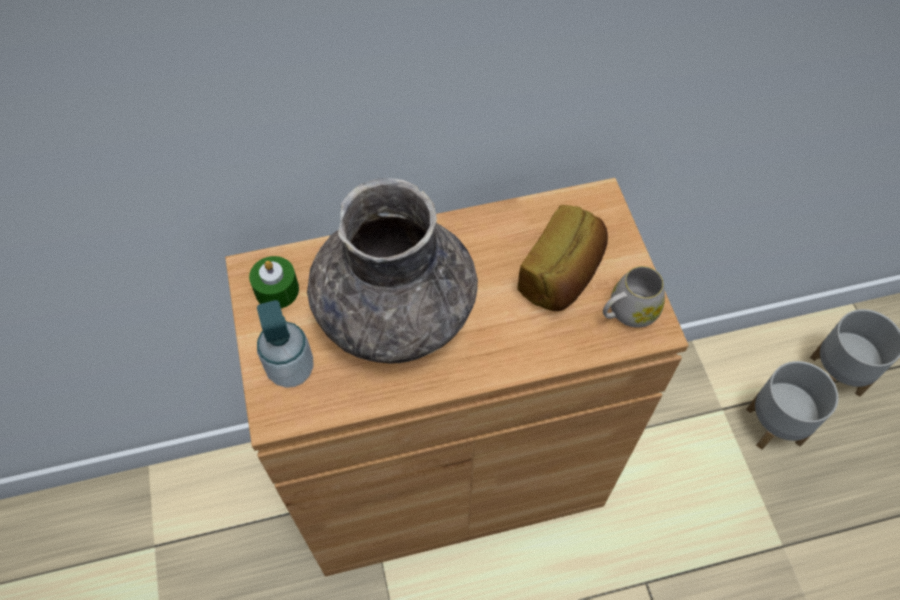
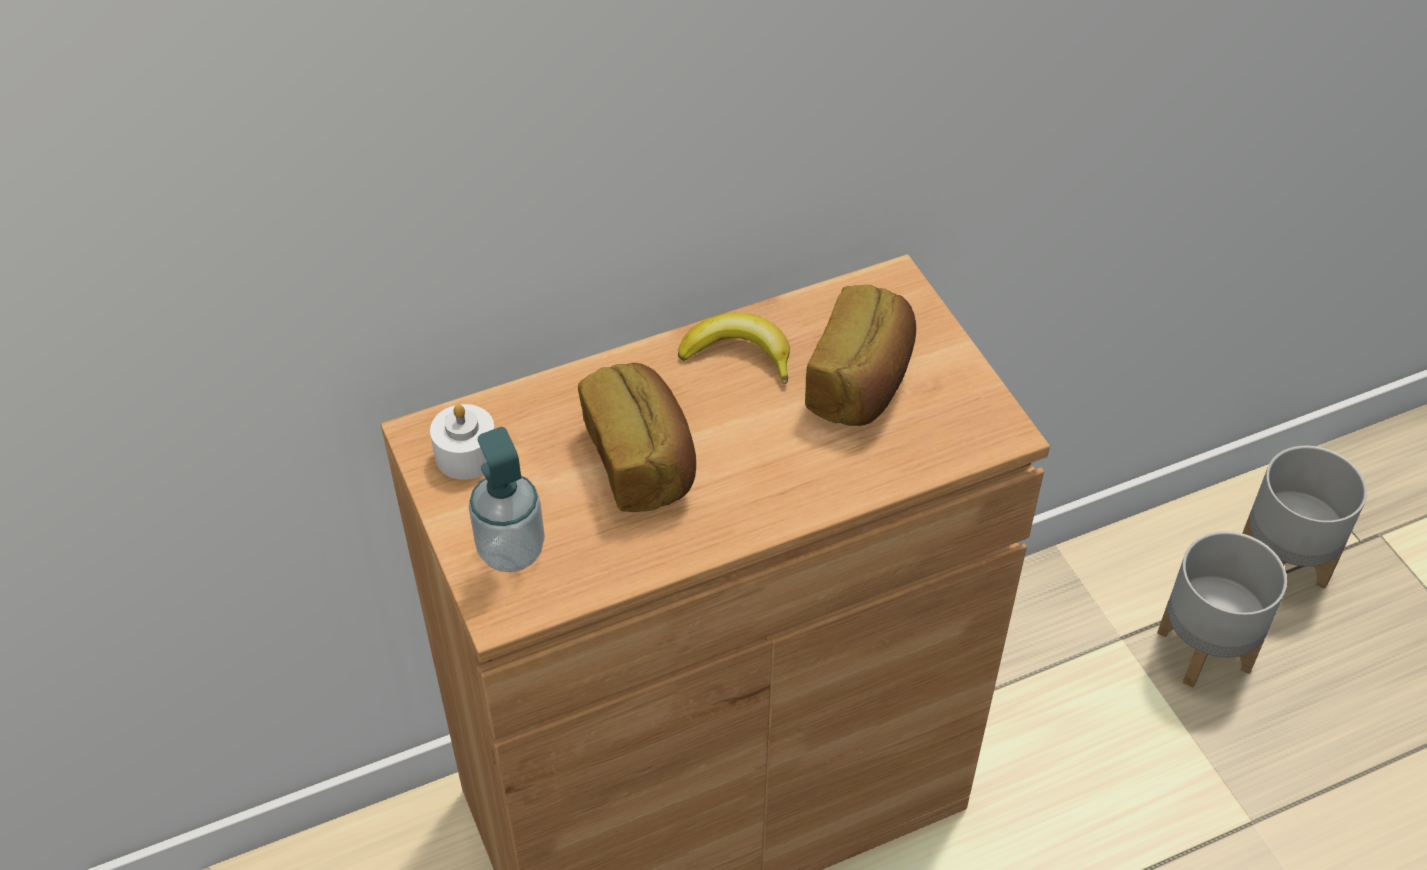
camera: 10 degrees left, 10 degrees down
(277, 290) = (466, 455): green candle -> white candle
(395, 312) = (641, 460): grey vase -> bread
(480, 240) = (739, 354): none -> banana
(627, 312) = (960, 417): white mug -> none

